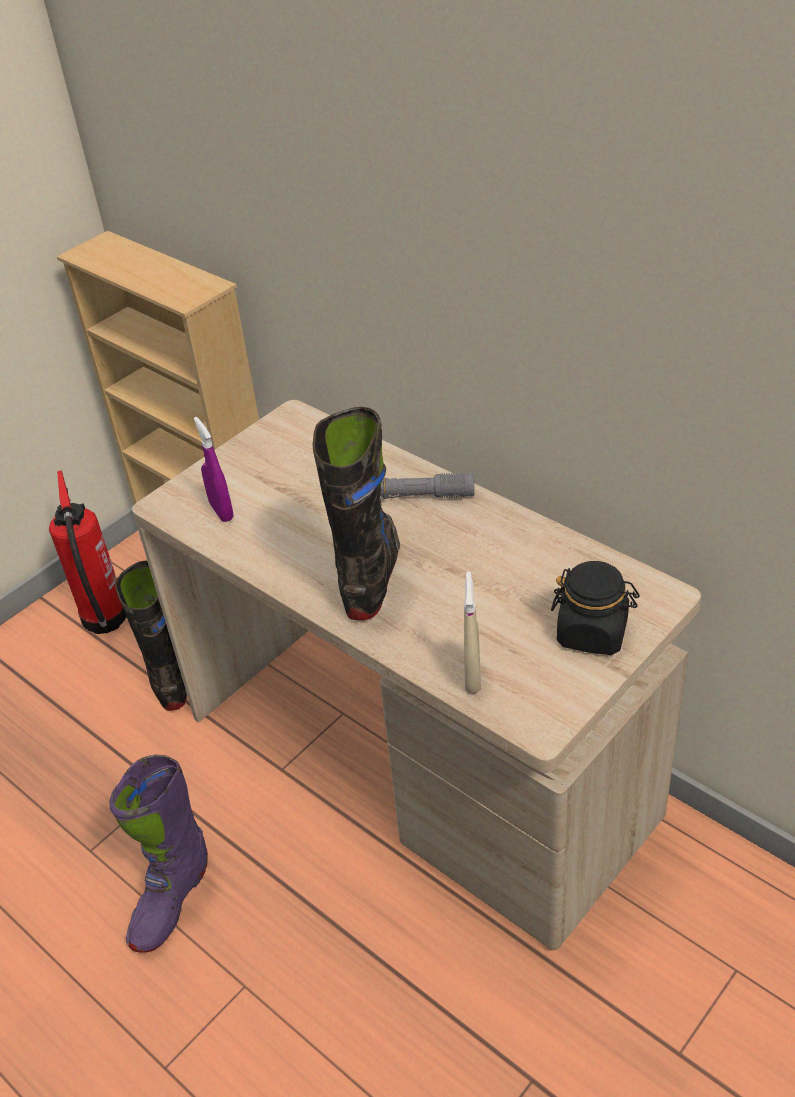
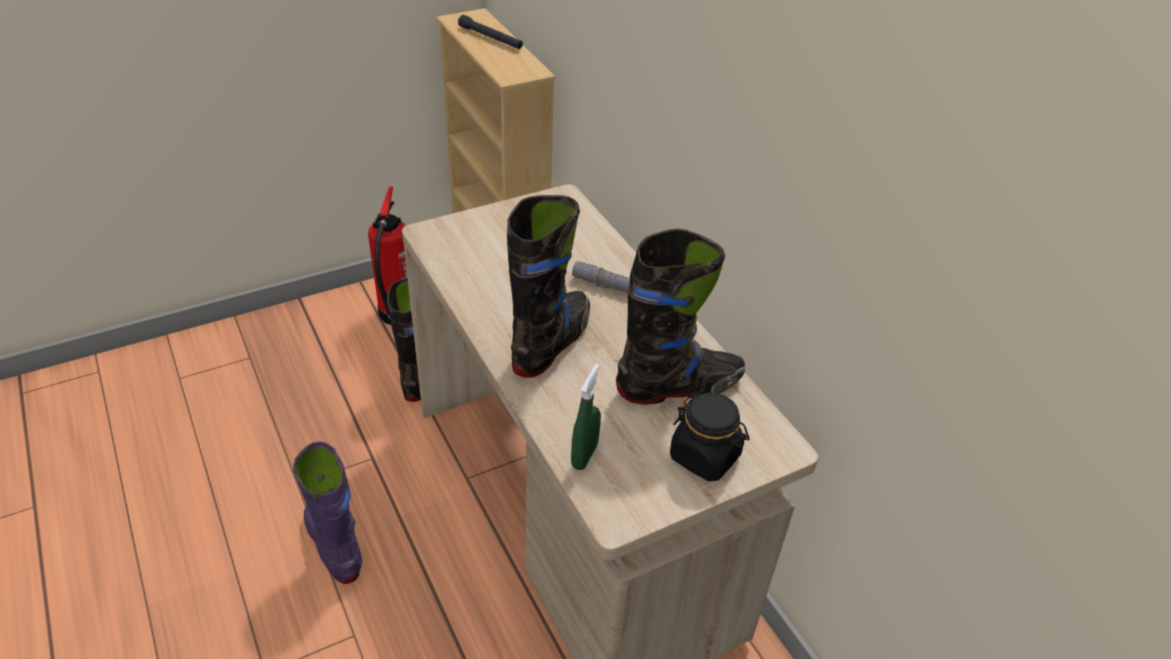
camera: 15 degrees right, 0 degrees up
(137, 263) = (490, 38): none -> black flashlight
(171, 900) = (334, 546): purple boot -> purple boot turned 105 degrees clockwise
(221, 511) = (466, 253): purple spray bottle -> none
(472, 677) = (584, 455): beige spray bottle -> green spray bottle
(528, 573) = (679, 387): none -> black boot

